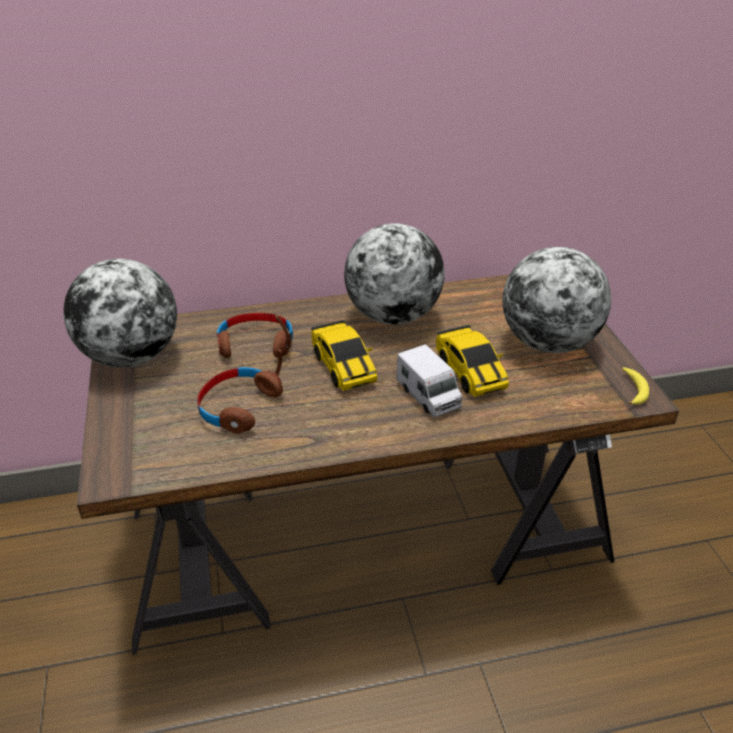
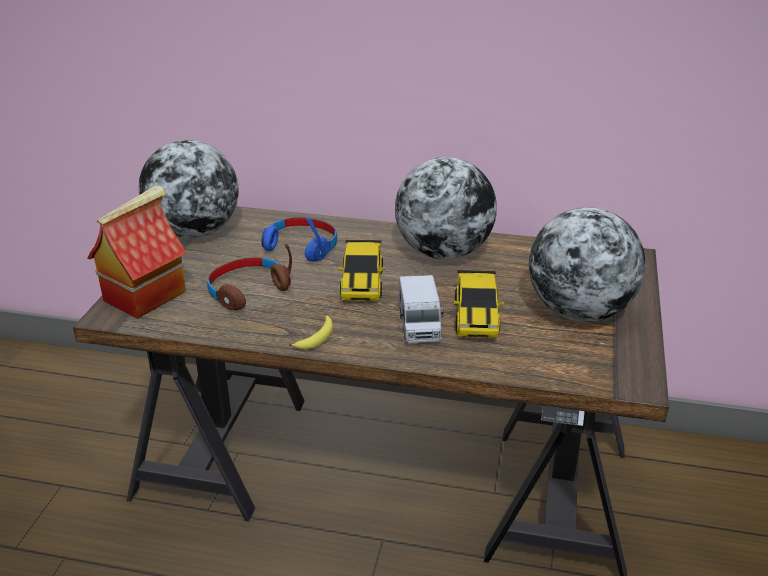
camera: 25 degrees right, 5 degrees down
(132, 443) = (145, 295): none -> toy house
(256, 344) = (301, 246): brown headphones -> blue headphones
(634, 390) = (634, 376): banana -> banana (316, 338)

